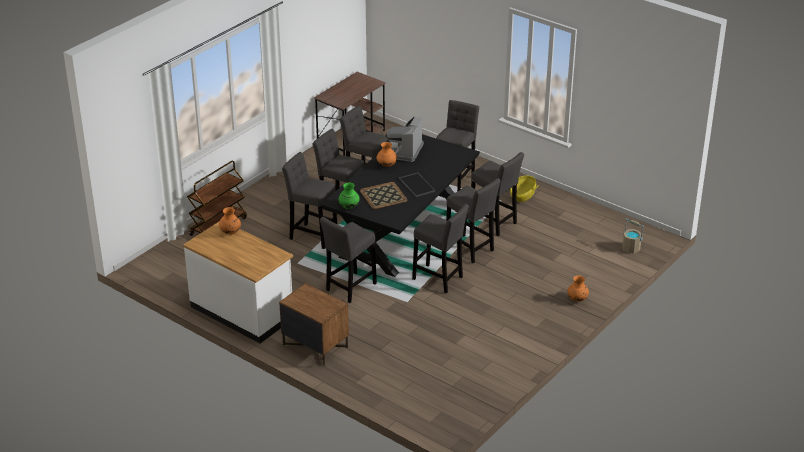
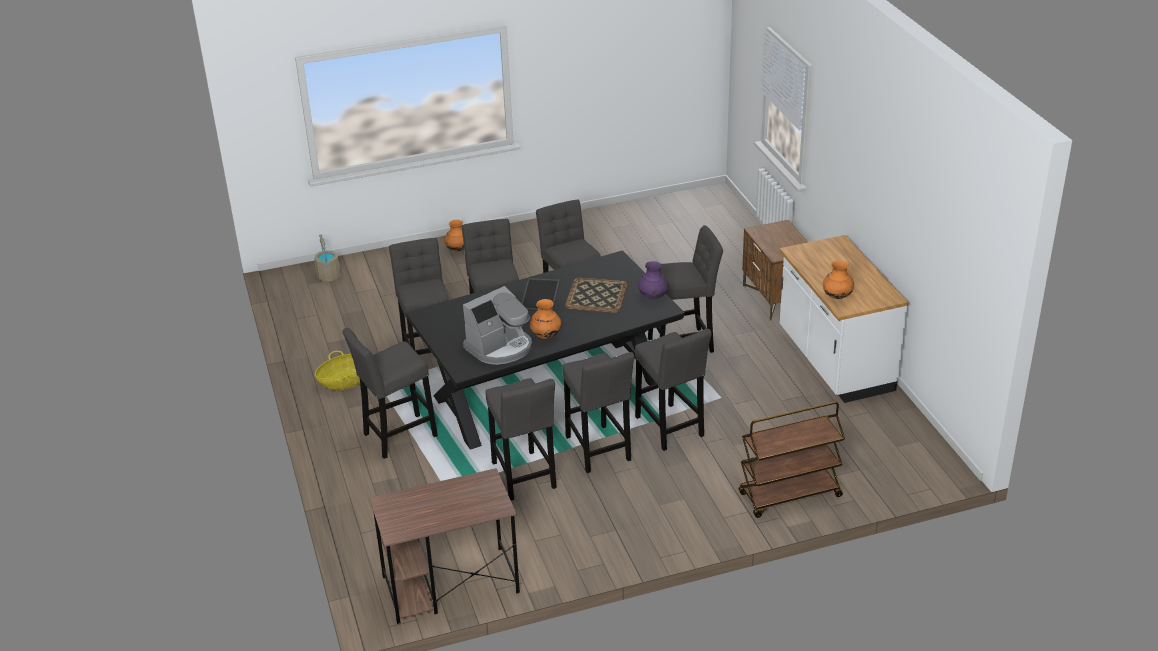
camera: 145 degrees left, 0 degrees up
(349, 207) = (653, 296): green vase -> purple vase

